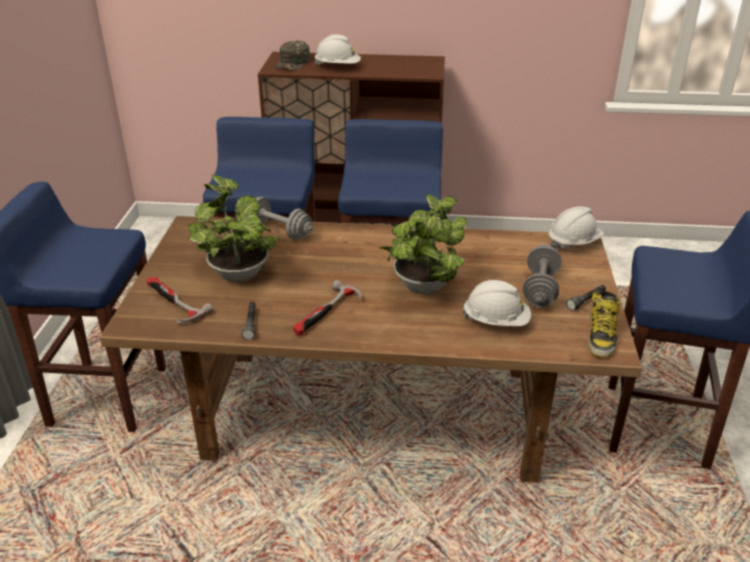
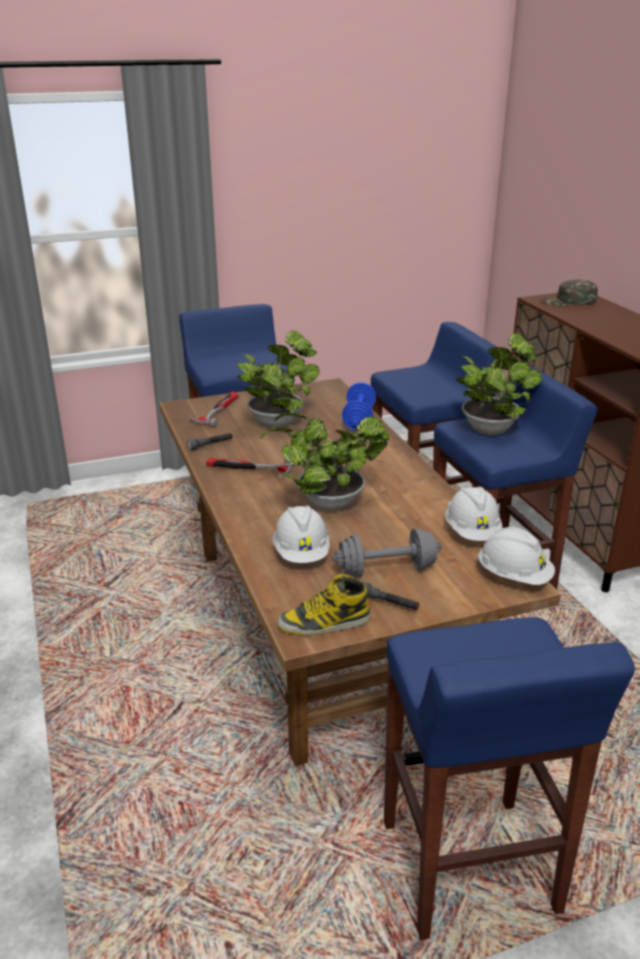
camera: 65 degrees right, 5 degrees down
(279, 231) = (359, 419): grey dumbbell -> blue dumbbell
(338, 67) = (592, 318): white hard hat -> white hard hat (472, 532)
(373, 178) = (491, 428): none -> potted plant

